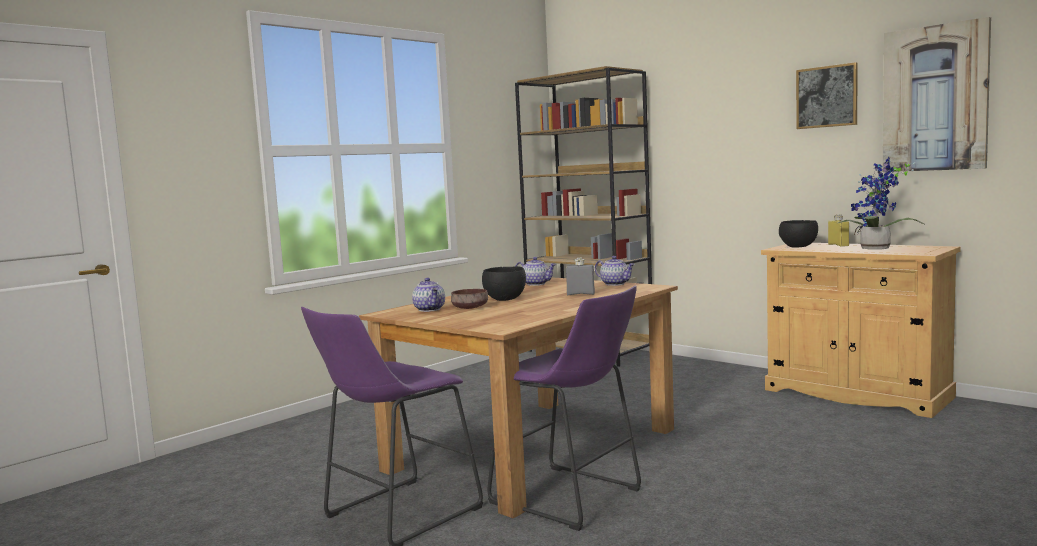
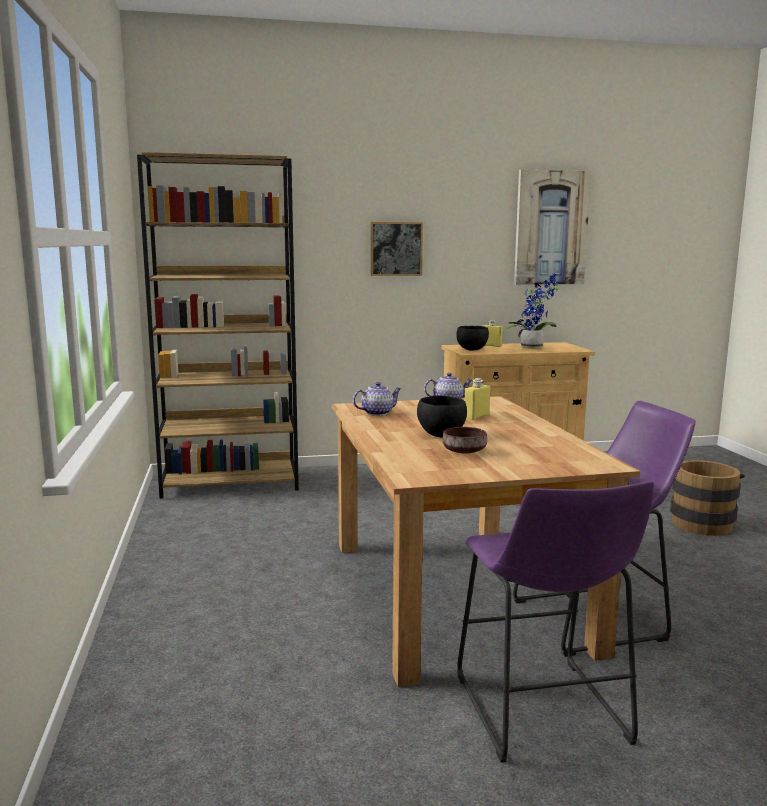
camera: 55 degrees left, 5 degrees up
(430, 309) = (435, 462): teapot -> none
(580, 294) = (476, 417): grey bottle -> yellow bottle
(827, 96) = (470, 217): picture -> picture (396, 249)
(921, 492) = (700, 522): none -> brown bucket

